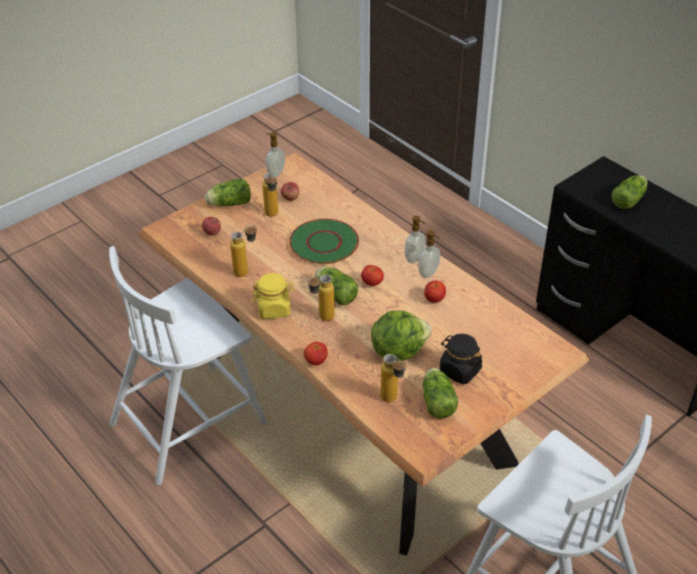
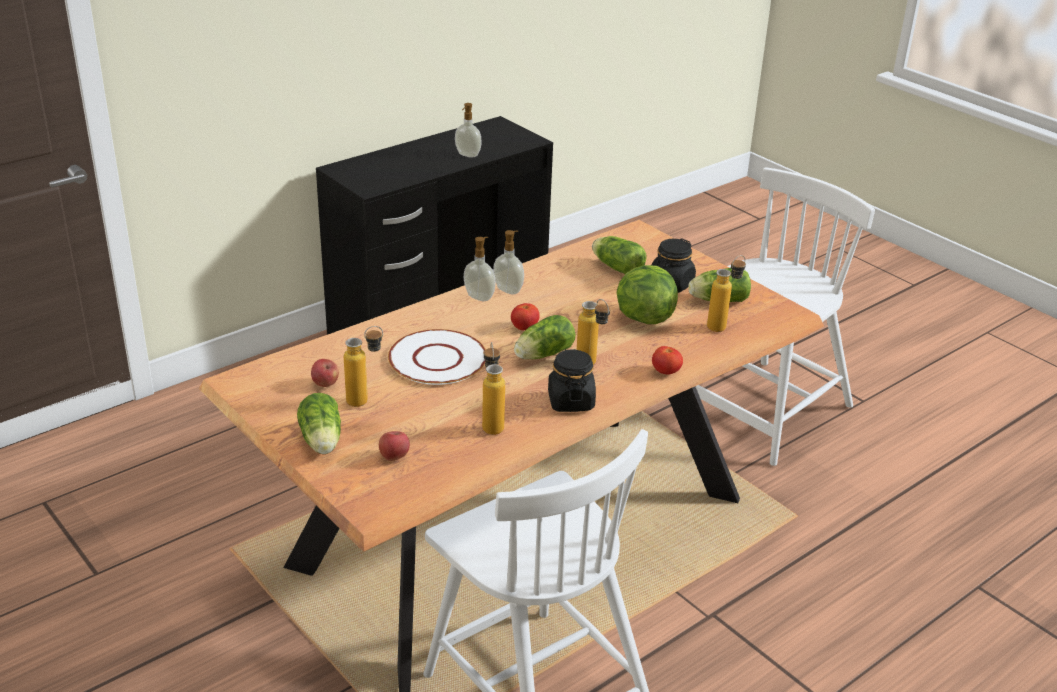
camera: 90 degrees left, 10 degrees down
(274, 309) = (570, 401): yellow jar -> black jar
(275, 173) = (254, 397): soap dispenser -> soap dispenser (467, 155)
(324, 243) = (438, 359): green plate -> white plate
(434, 299) = (556, 290): tomato -> none
(629, 200) = (403, 165): lettuce -> lettuce (616, 267)

